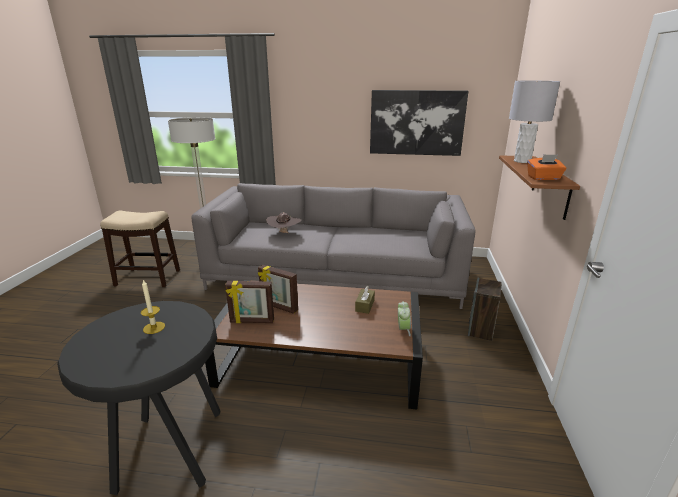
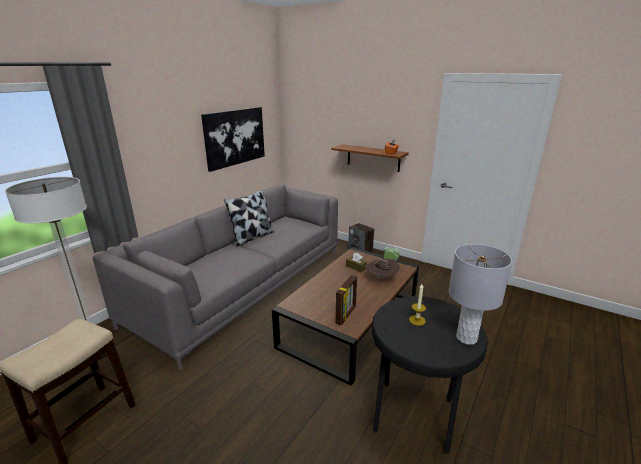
camera: 65 degrees left, 0 degrees up
(279, 307) = (334, 299): picture frame -> none
(284, 233) = (220, 266): brown hat -> brown hat (381, 279)
(355, 230) = (252, 237): none -> pillow
(522, 161) = (352, 148): grey table lamp -> grey table lamp (466, 338)

